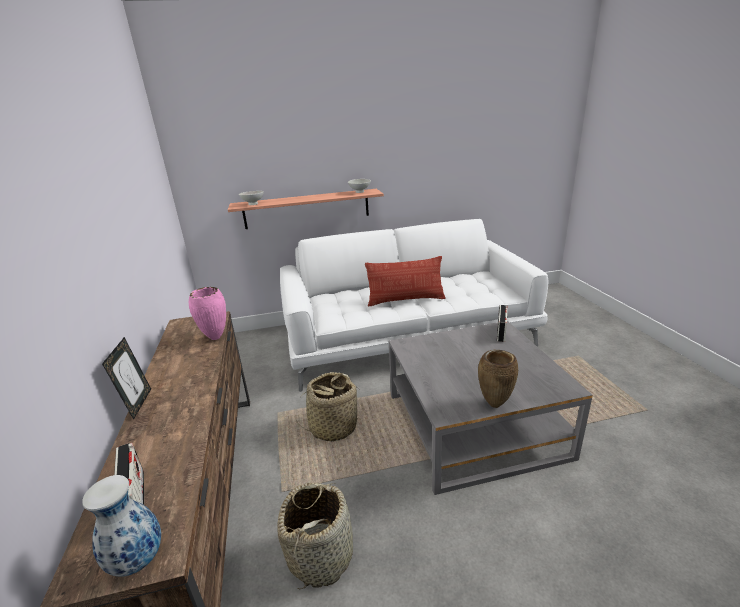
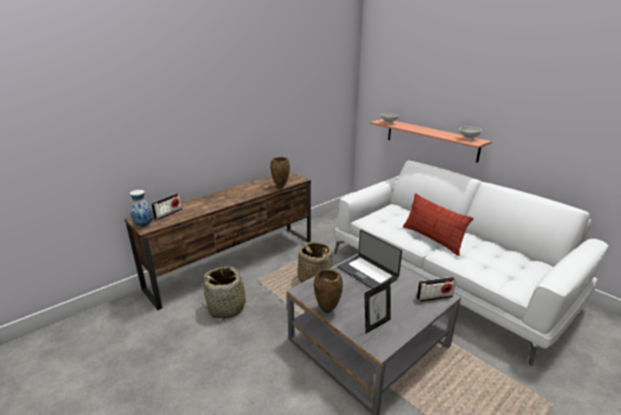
camera: 60 degrees right, 0 degrees up
(138, 404) = (219, 192): picture frame -> picture frame (376, 324)
(215, 338) = (280, 186): pink vase -> brown vase
(437, 354) = (368, 272): none -> laptop

